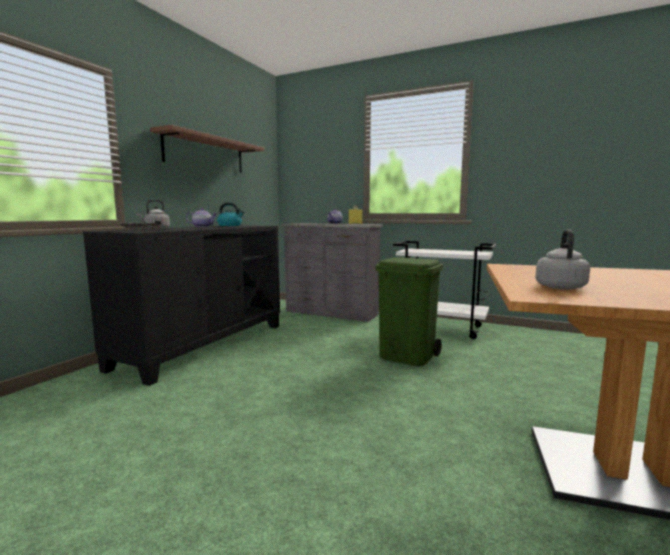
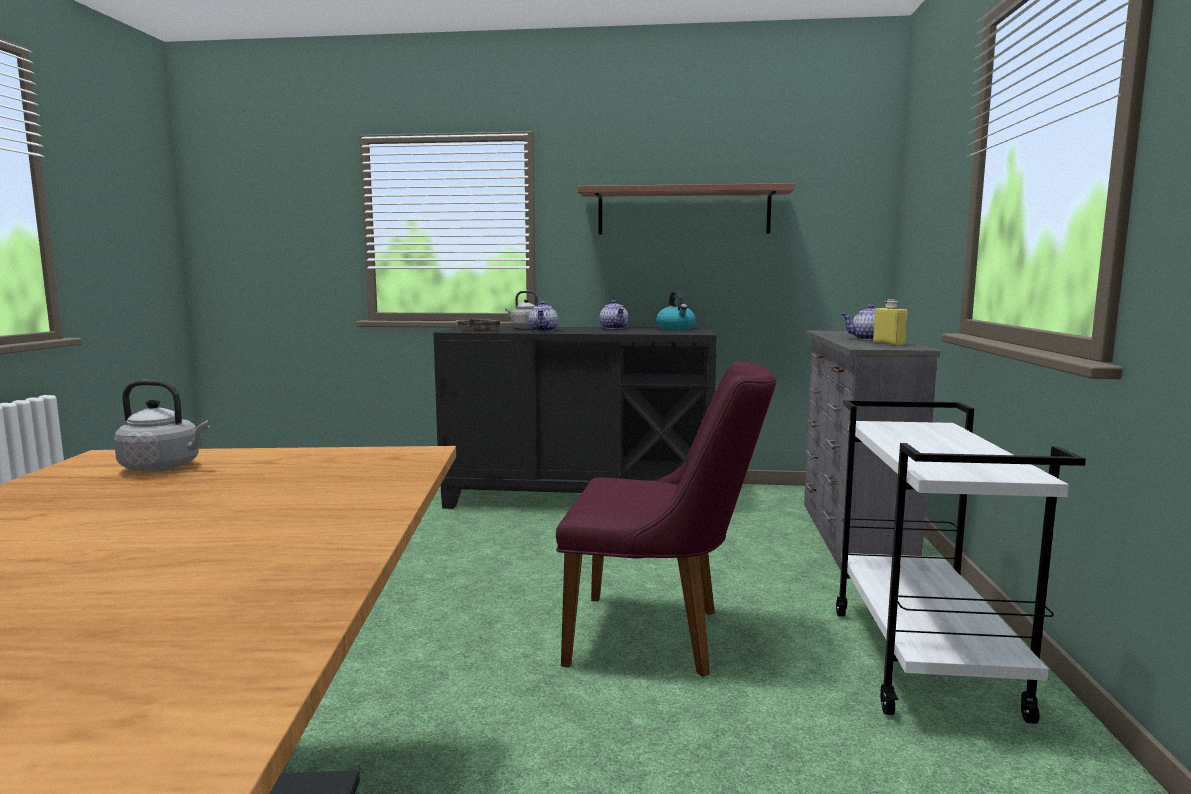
camera: 70 degrees right, 0 degrees up
(189, 229) = (543, 330): none -> teapot
(407, 356) = (661, 636): green trash can -> purple chair

